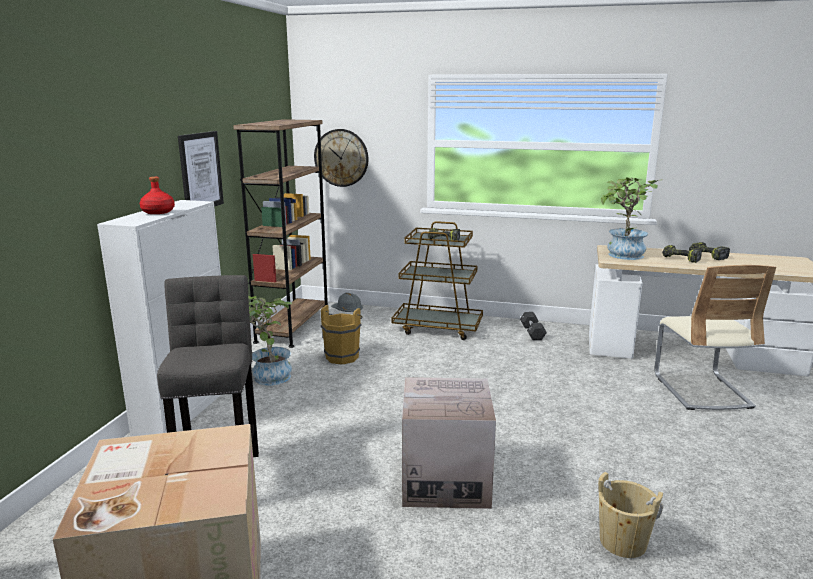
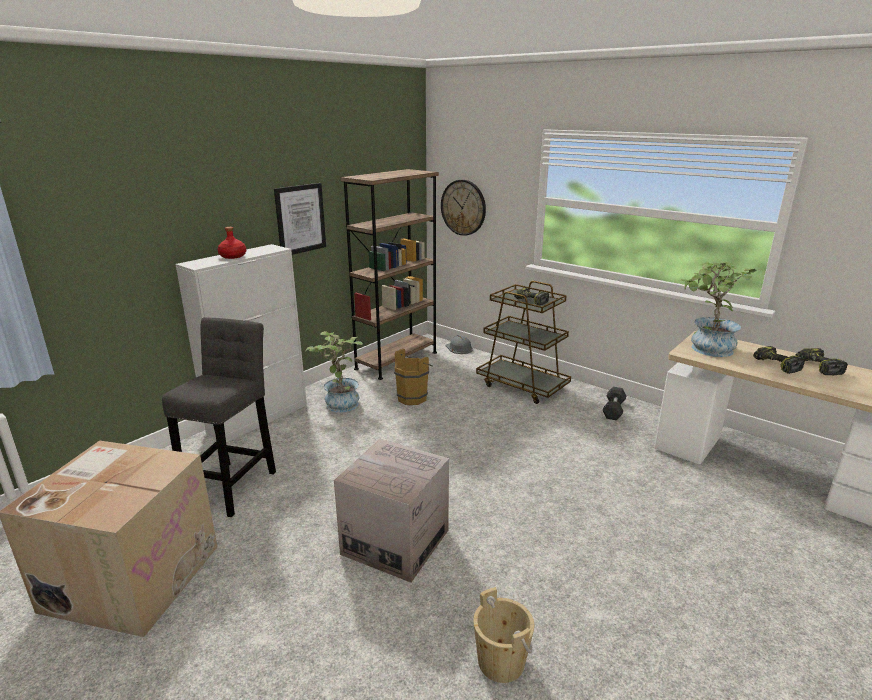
camera: 25 degrees right, 5 degrees up
(701, 390) = (750, 523): beige chair -> none

